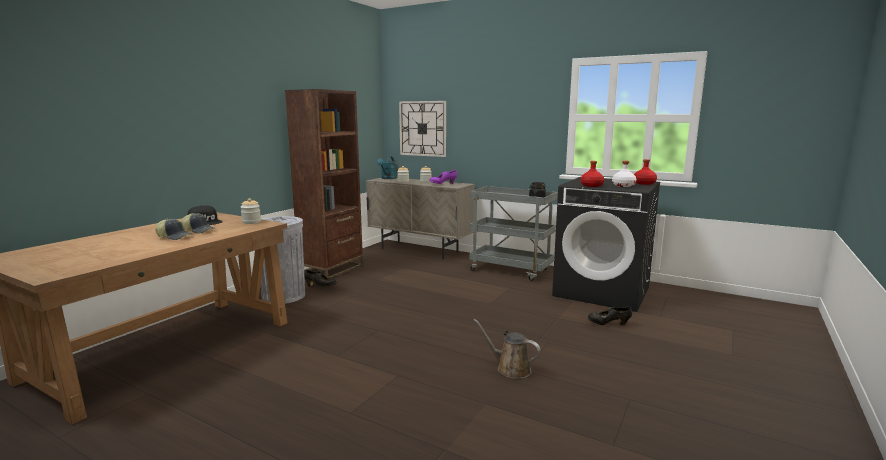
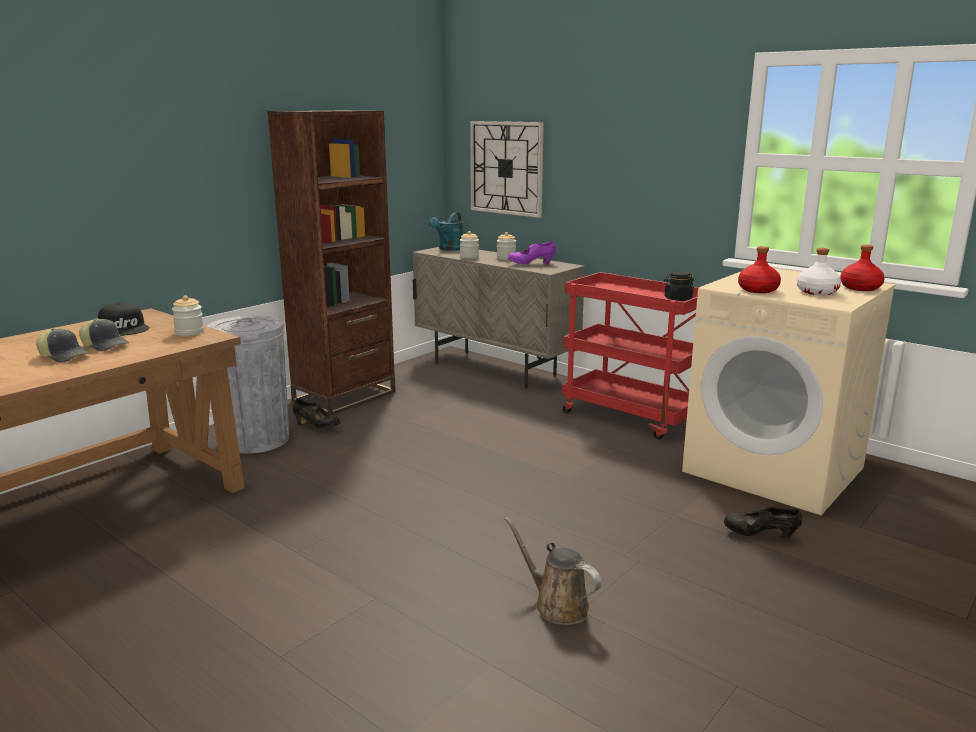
camera: 10 degrees right, 5 degrees up
(511, 270) = (632, 417): grey cart -> red cart
(602, 291) = (775, 470): black washing machine -> beige washing machine

